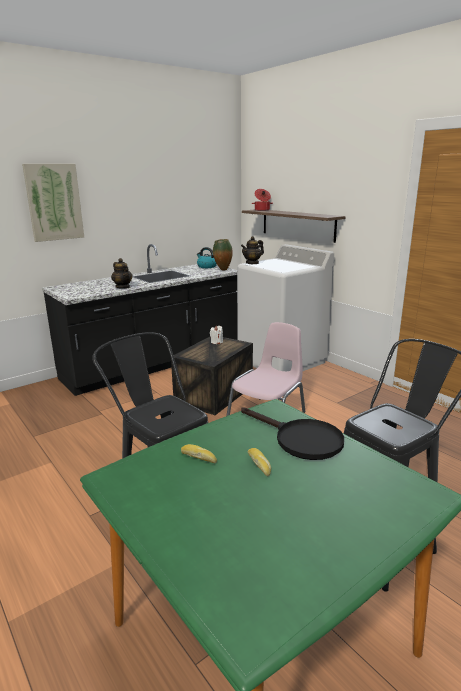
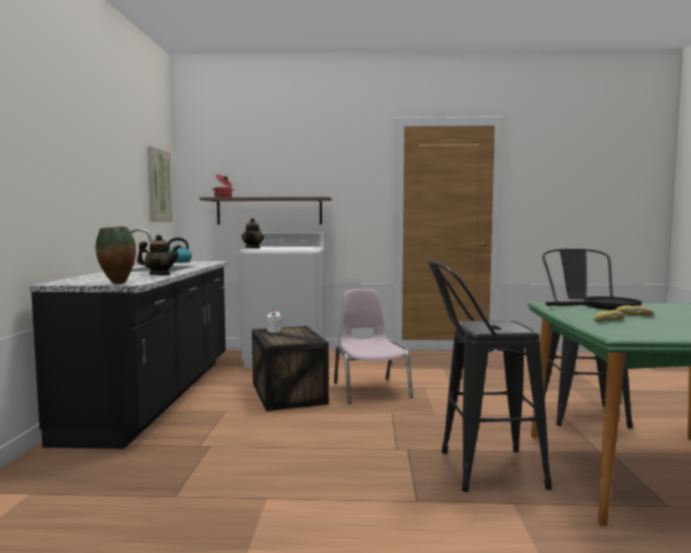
camera: 50 degrees left, 15 degrees down
(54, 202) = (40, 154): picture -> picture (158, 186)
(223, 270) = (209, 262): vase -> vase (118, 284)

